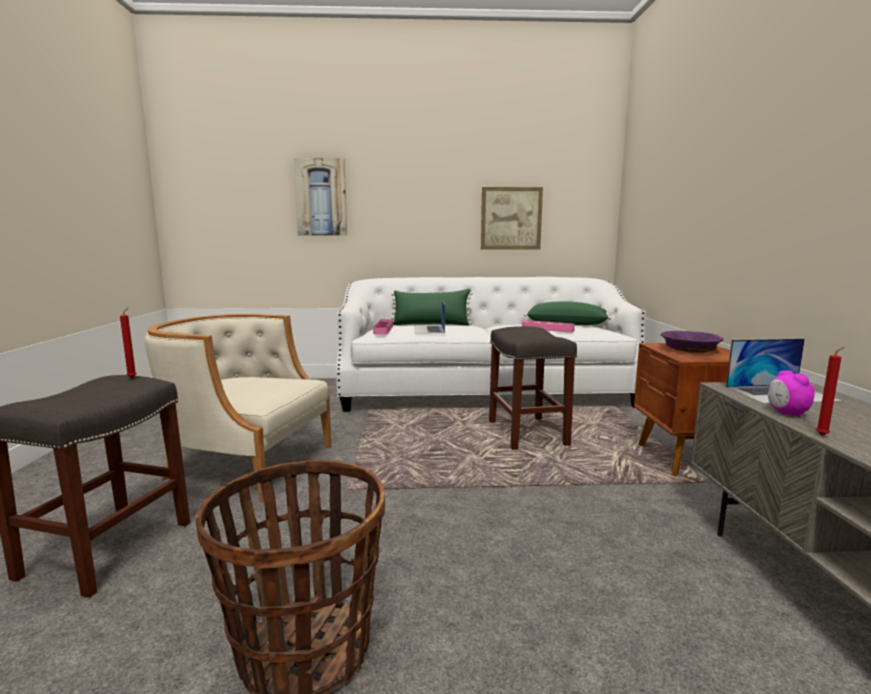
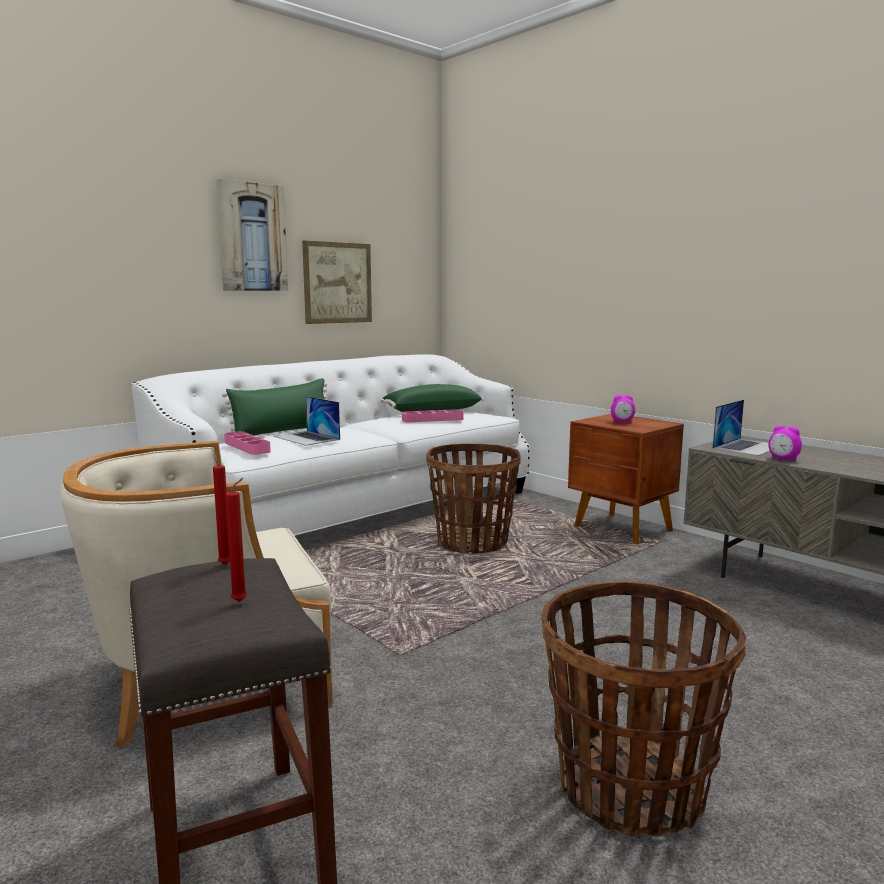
camera: 40 degrees left, 0 degrees up
(321, 197) = (70, 246): picture -> picture (252, 237)
(528, 434) = (472, 543): grey stool -> basket
(690, 350) = (622, 422): purple bowl -> alarm clock
(823, 435) = (828, 469): red candle -> red candle (241, 601)

